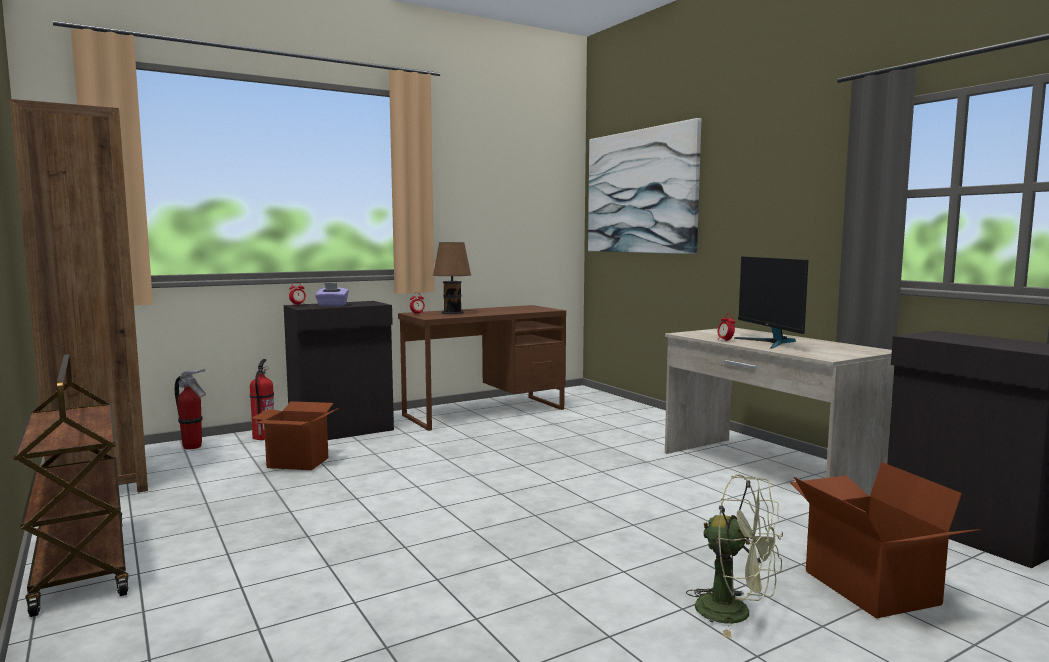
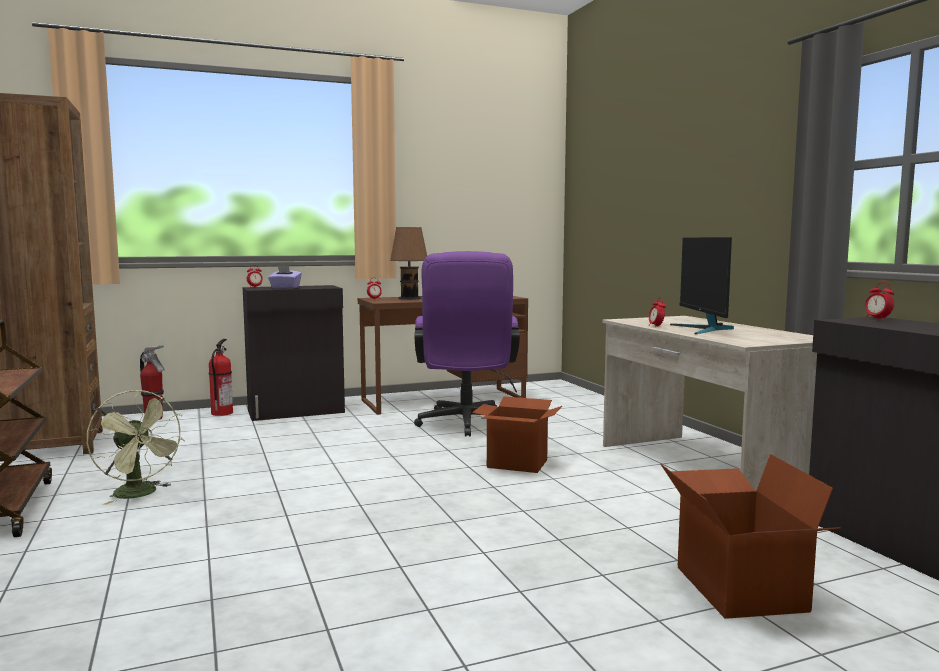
camera: 10 degrees right, 0 degrees up
(297, 463) = (237, 437): cardboard box -> cardboard box (516, 464)
(523, 437) = (466, 425): none -> purple office chair
(640, 191) = (612, 175): picture -> none
(735, 613) = (573, 600): green fan -> green fan (140, 494)
(943, 334) = (877, 319): none -> alarm clock

